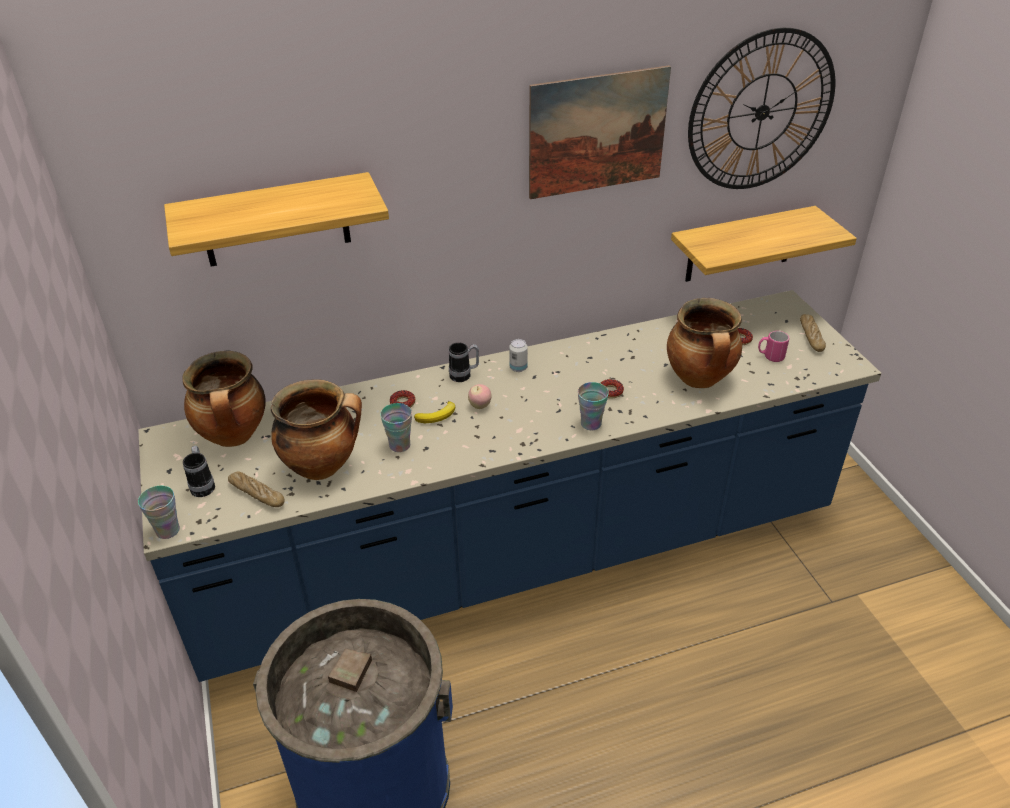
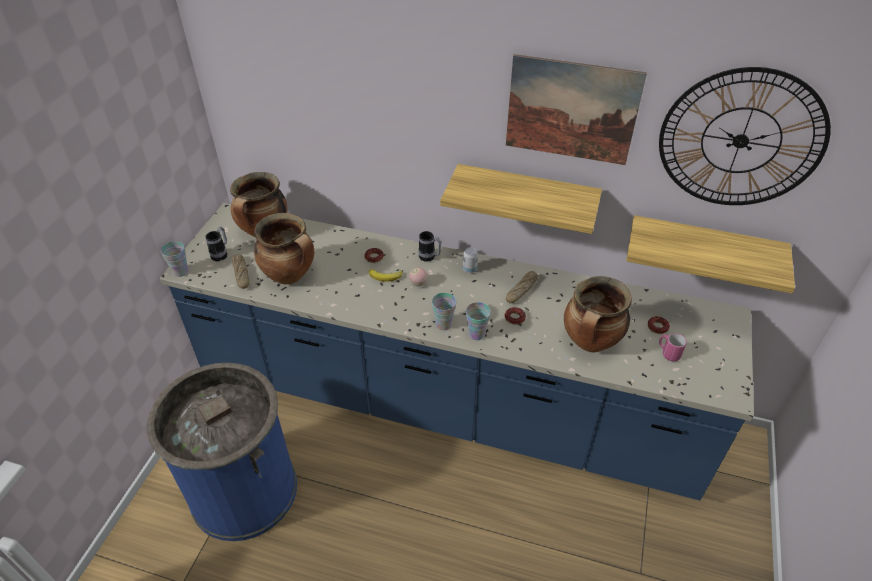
camera: 35 degrees right, 5 degrees up
(275, 220) = (315, 98): shelf -> shelf (526, 197)
(399, 445) = (344, 285): cup -> cup (443, 324)
(811, 337) = (722, 354): bread -> bread (521, 290)

